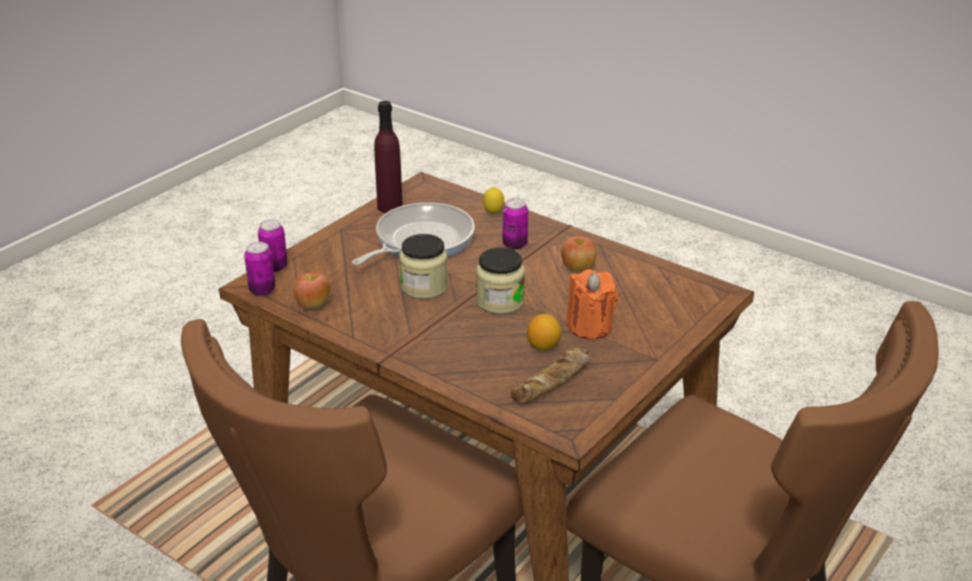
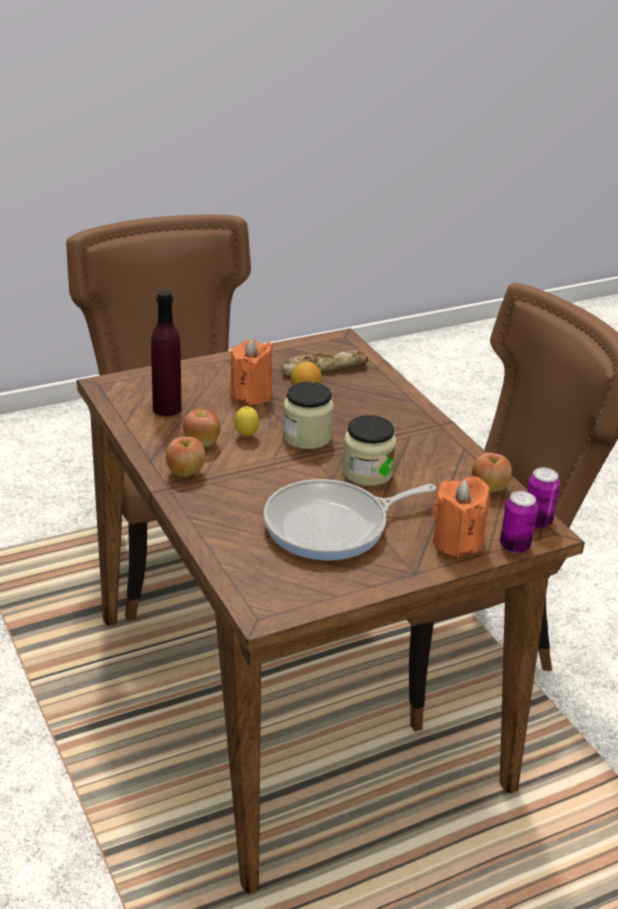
camera: 155 degrees left, 0 degrees up
(320, 257) = (457, 542): none -> orange candle
(390, 207) = (334, 587): purple bottle -> purple bottle (167, 408)
(493, 214) = (219, 534): lemon -> lemon (246, 436)
(514, 244) = (235, 488): can -> none
(563, 244) = (185, 472): none -> apple

